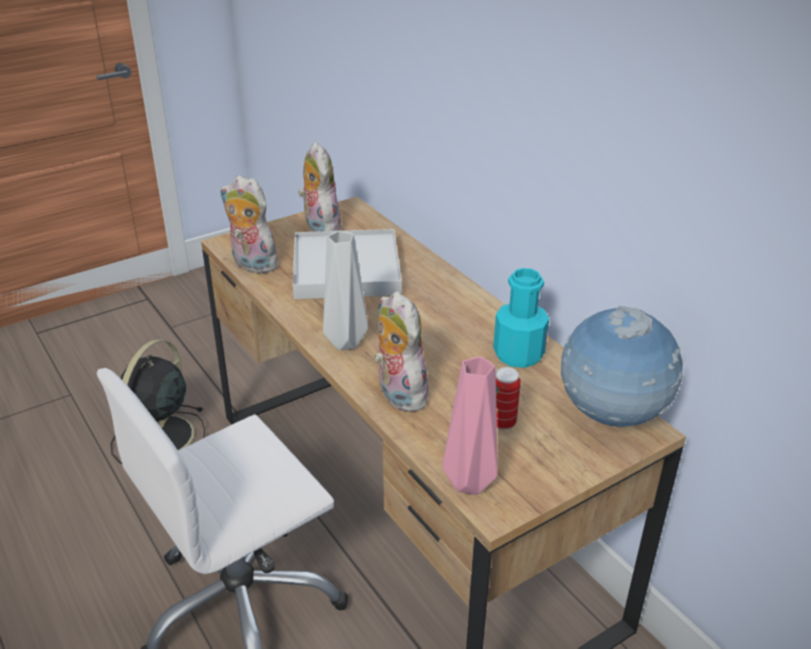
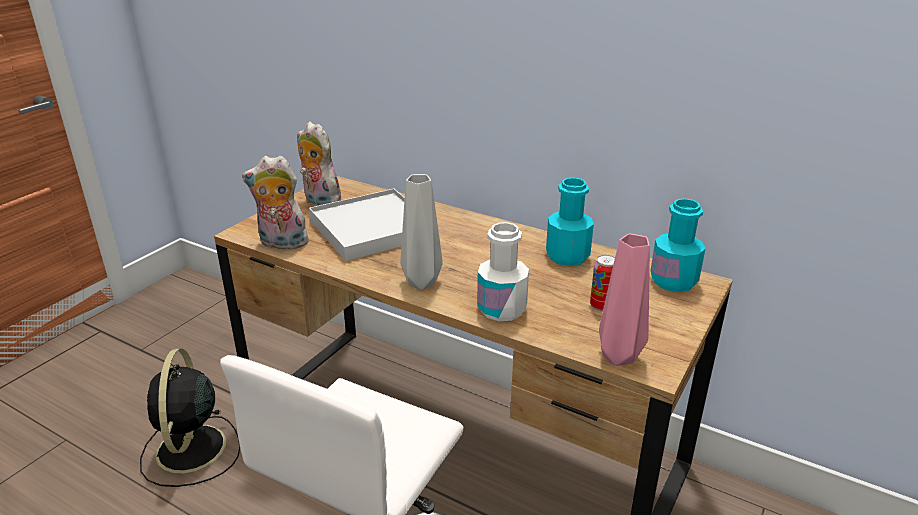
camera: 25 degrees left, 5 degrees down
(398, 394) = (502, 309): plush toy -> white bottle
(611, 417) = (673, 281): globe -> turquoise bottle

